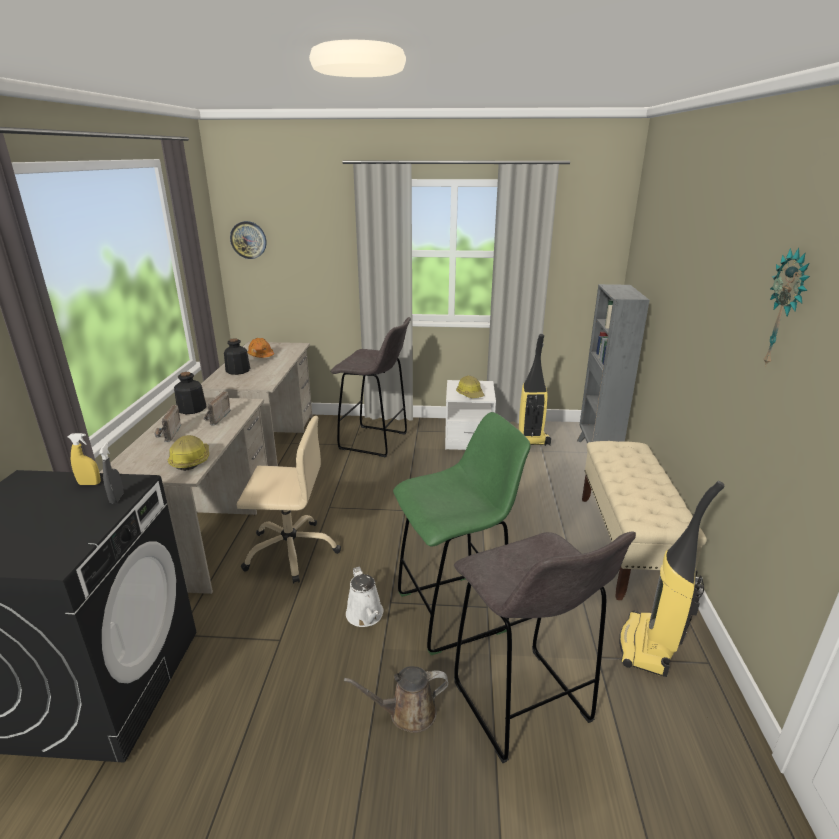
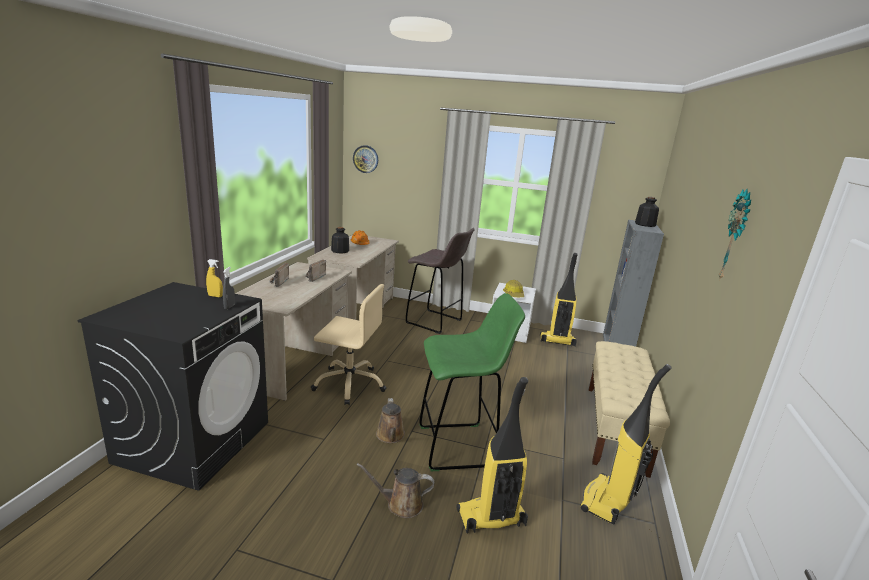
camera: 10 degrees right, 5 degrees down
(190, 460) = (288, 300): hard hat -> none
(191, 409) = (299, 269): bottle -> bottle (644, 224)
(366, 616) = (390, 436): white watering can -> brown watering can
(523, 705) = (490, 519): grey stool -> vacuum cleaner

